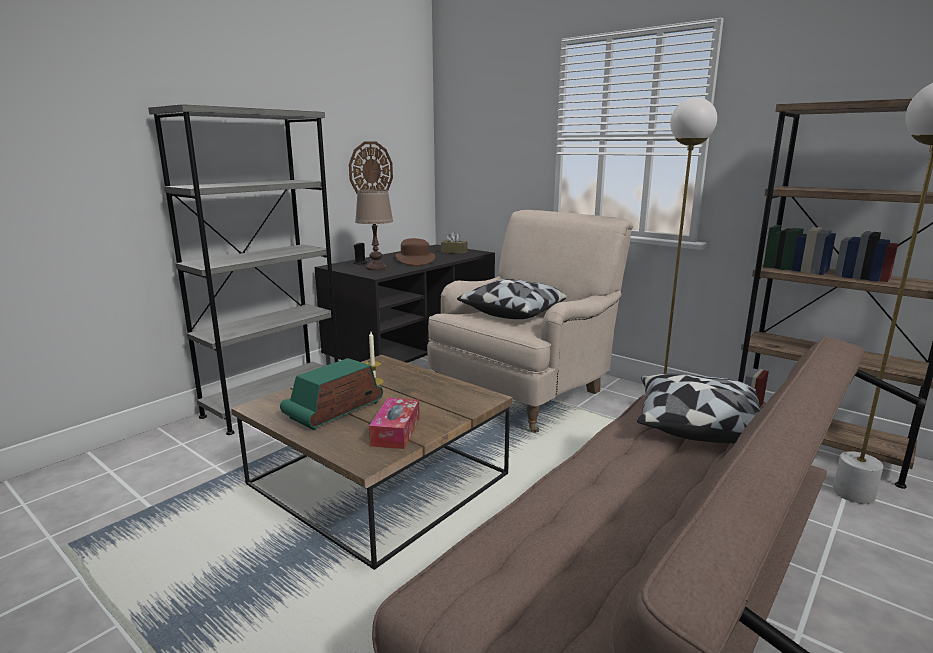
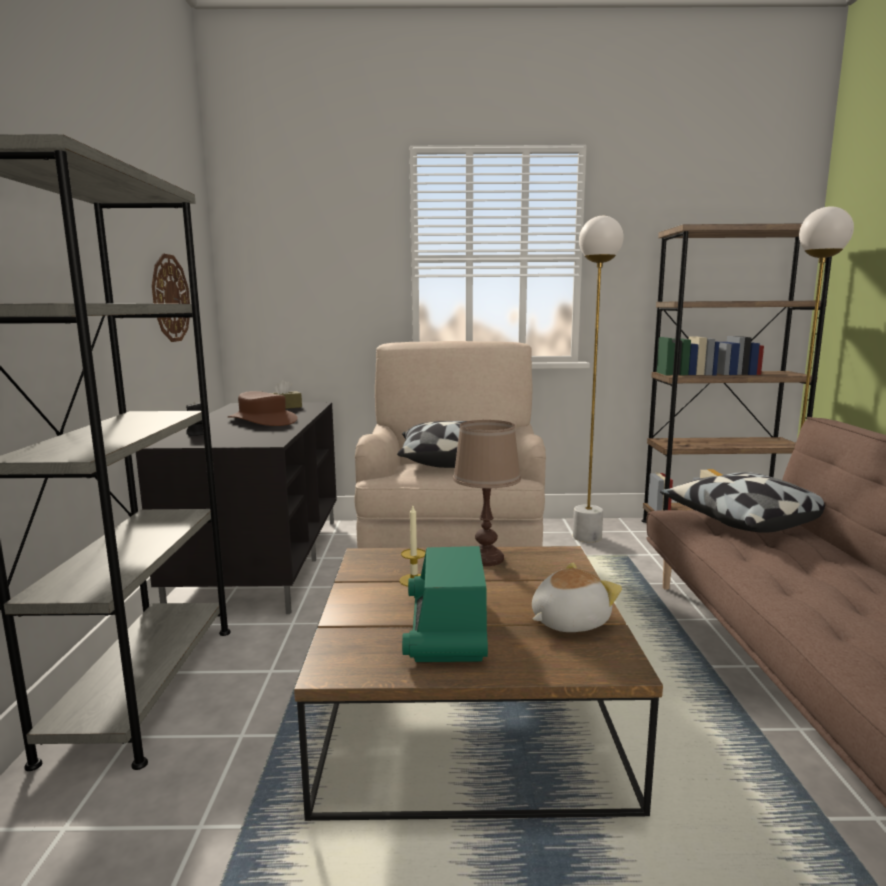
camera: 40 degrees left, 5 degrees down
(376, 268) = (241, 436): brown table lamp -> brown table lamp (485, 559)
(396, 431) = (568, 621): tissue box -> plush toy

